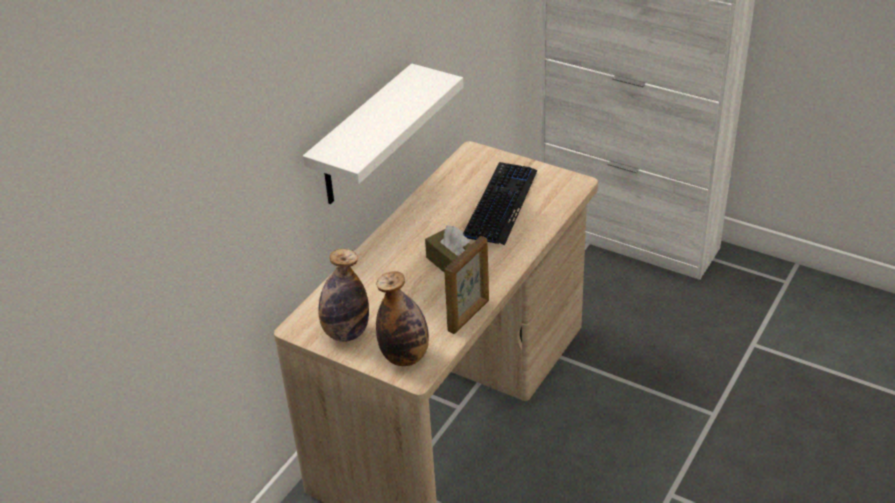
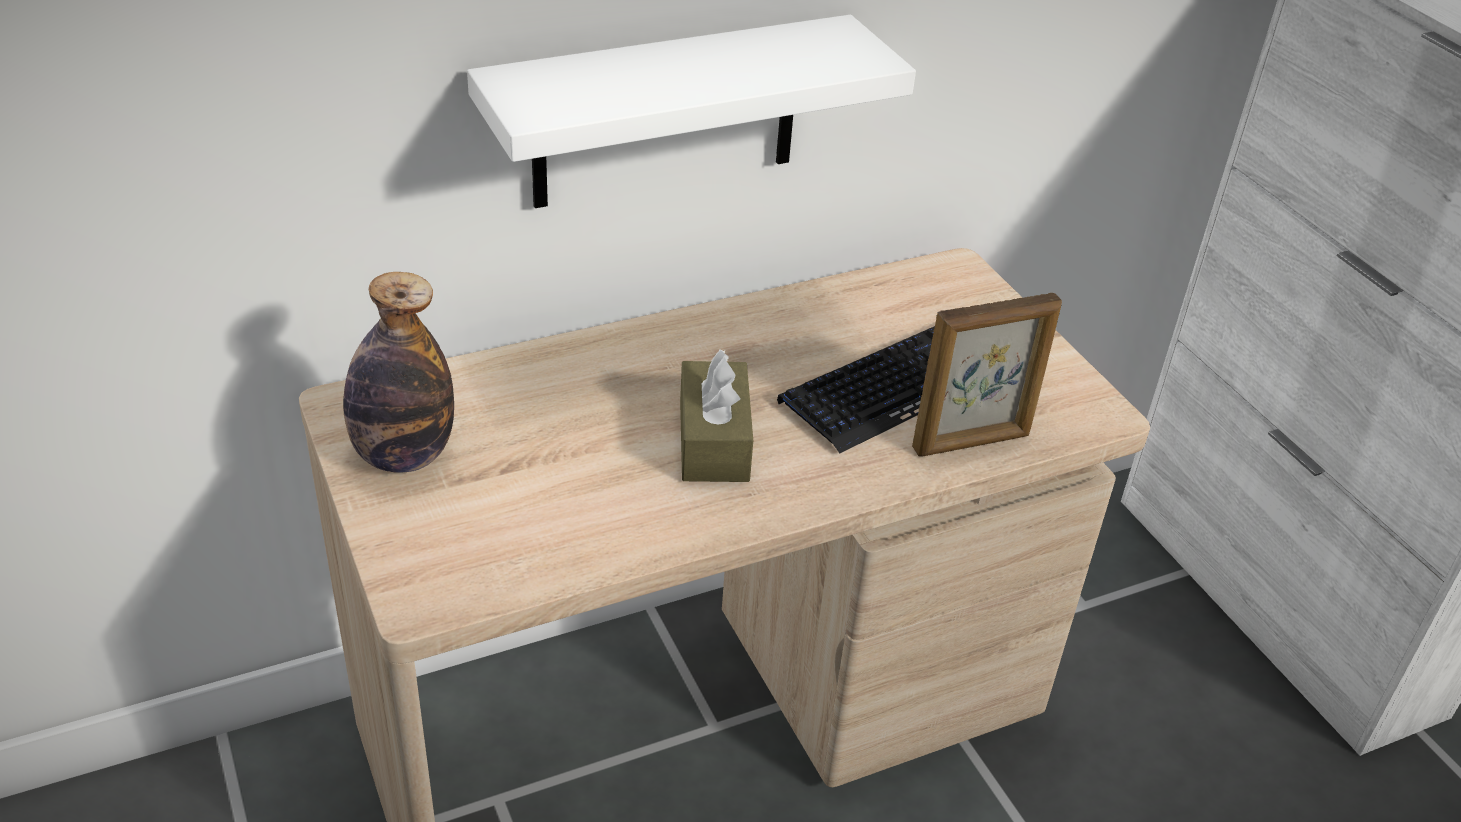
camera: 30 degrees right, 0 degrees up
(405, 356) = (444, 555): bottle -> none
(469, 315) = (637, 546): picture frame -> picture frame (972, 442)

